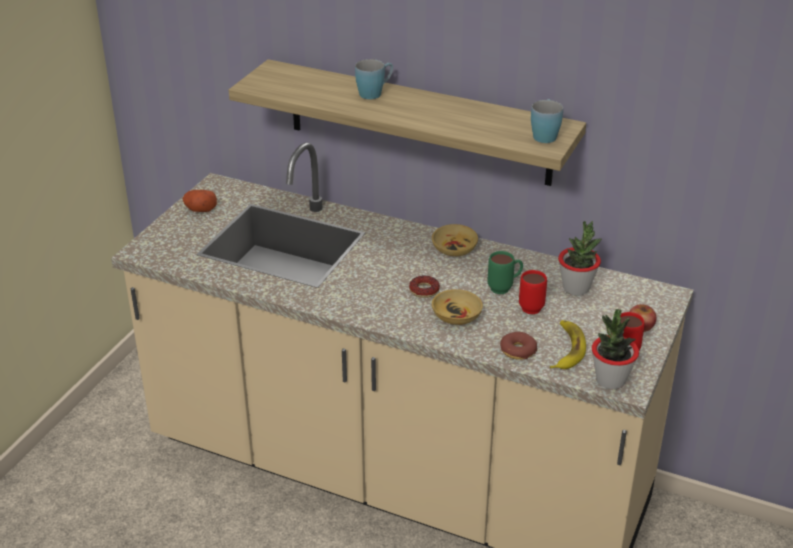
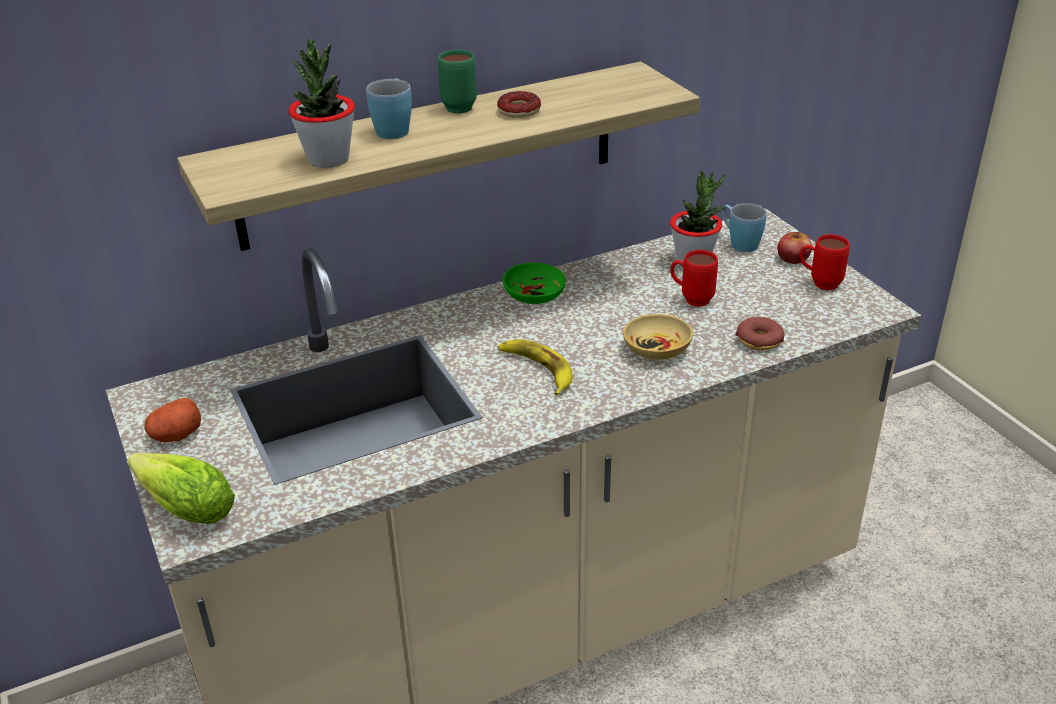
camera: 50 degrees left, 0 degrees up
(155, 239) = (182, 505): none -> lettuce
(424, 290) = (584, 347): donut -> donut (519, 110)
(455, 249) = (535, 295): beige bowl -> green bowl
(504, 288) = (643, 299): green mug -> green mug (462, 106)
(545, 134) = (638, 85): blue mug -> blue mug (739, 243)
(566, 349) = (786, 312): banana -> banana (537, 369)
(610, 380) = (861, 312): potted plant -> potted plant (328, 159)

